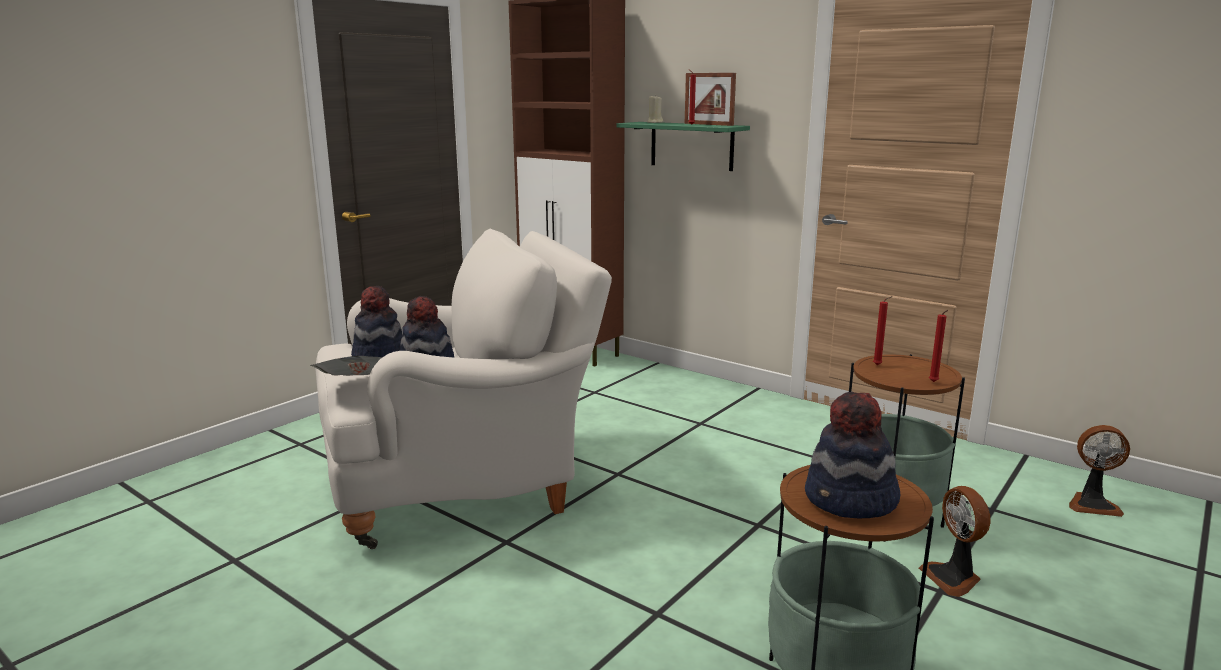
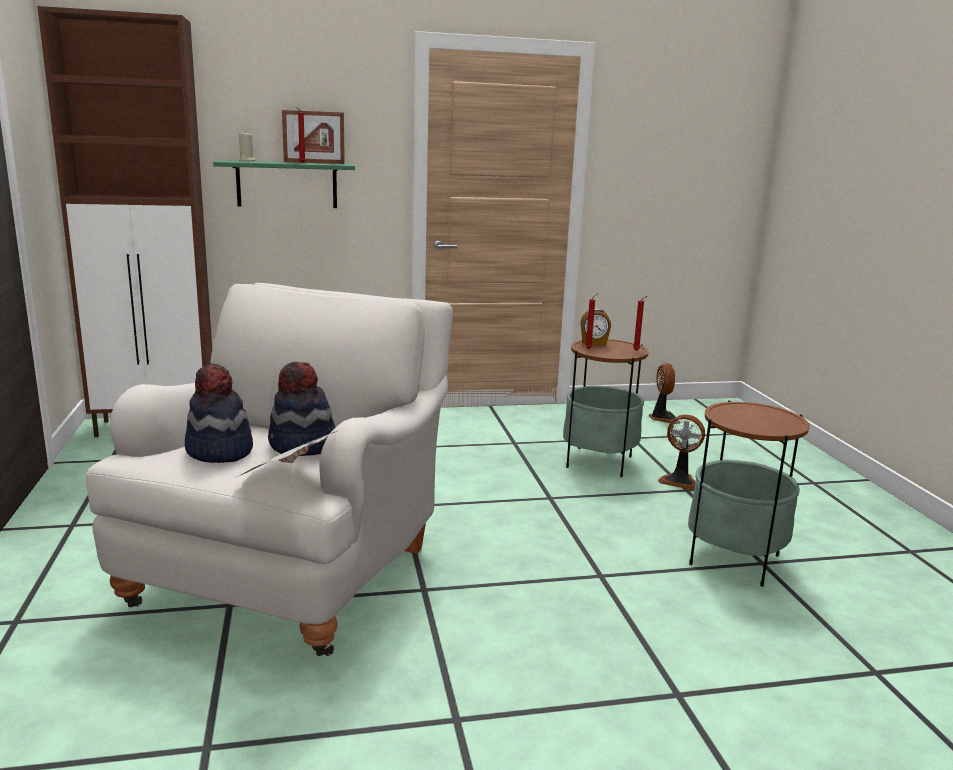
camera: 50 degrees left, 0 degrees up
(850, 501) = (764, 420): hat -> none
(901, 361) = (594, 343): none -> alarm clock
(1092, 504) = (663, 418): fan -> fan turned 60 degrees counterclockwise

